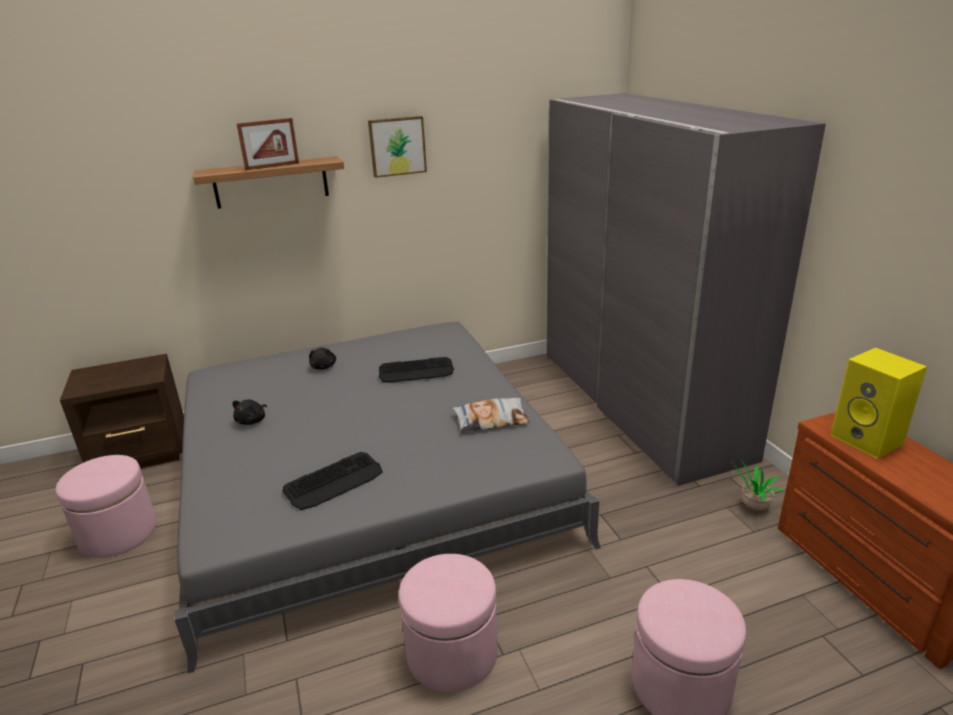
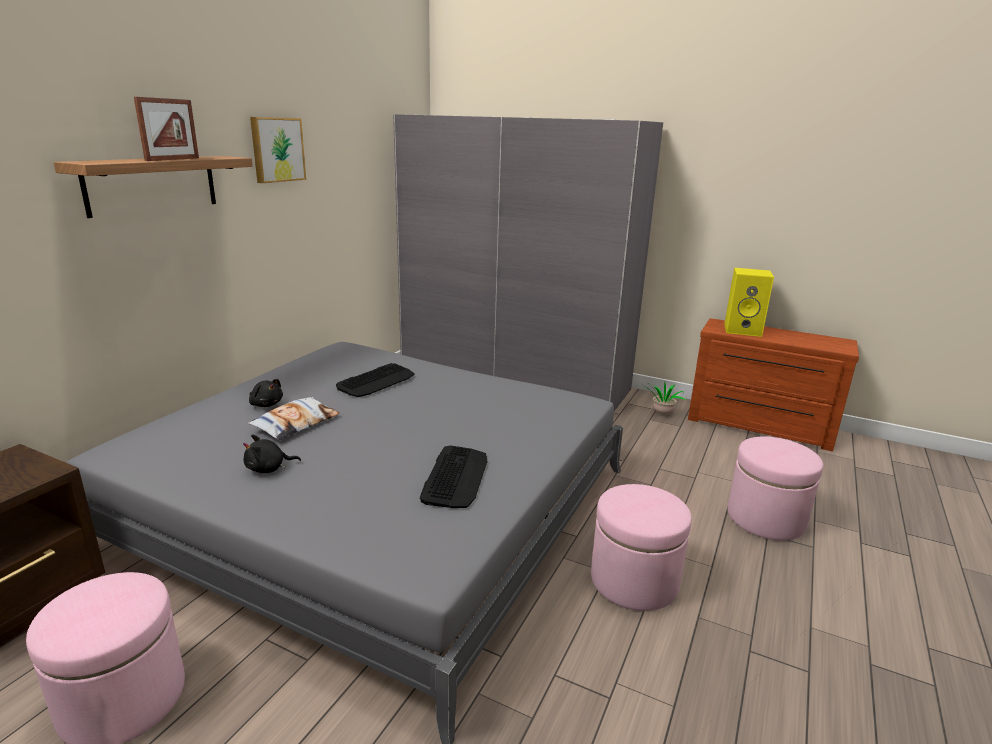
camera: 45 degrees left, 5 degrees down
(252, 421) = (268, 469): black plush toy -> black plush toy turned 90 degrees clockwise
(491, 420) = (501, 394): pillow -> pillow (296, 424)

